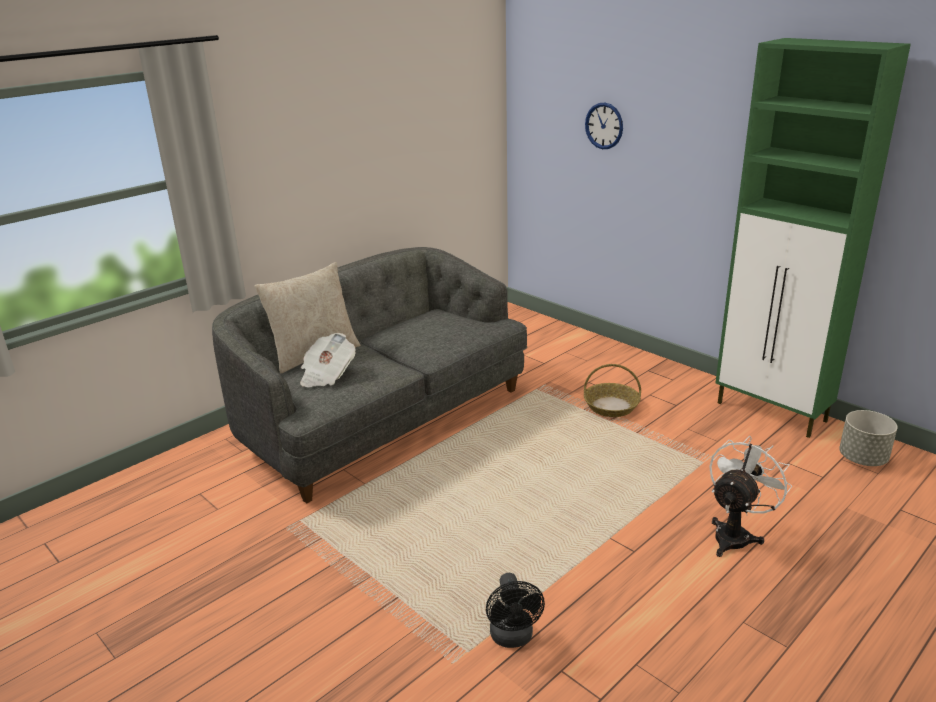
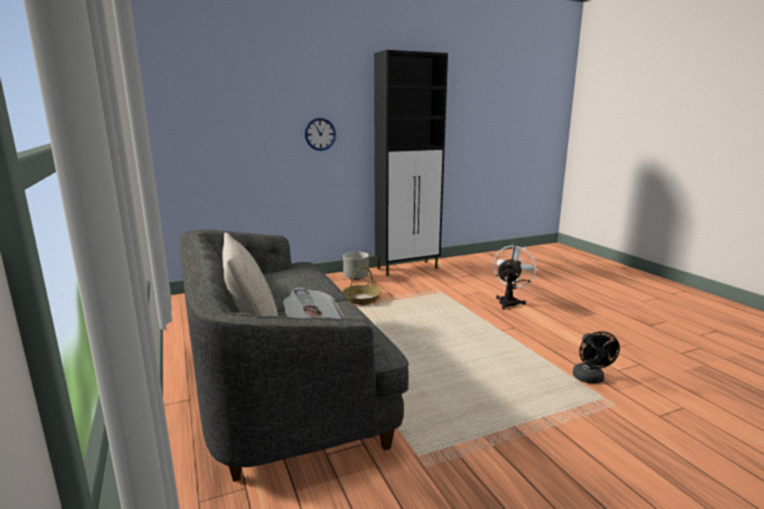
camera: 70 degrees left, 10 degrees down
(513, 638) = (590, 379): black fan -> black fan turned 75 degrees clockwise
(604, 126) = (249, 120): wall clock -> wall clock (320, 134)
(735, 534) = (509, 302): white fan -> white fan turned 60 degrees clockwise
(772, 412) = (408, 268): green cabinet -> black cabinet
(863, 458) = (462, 265): grey planter -> grey planter (356, 278)

